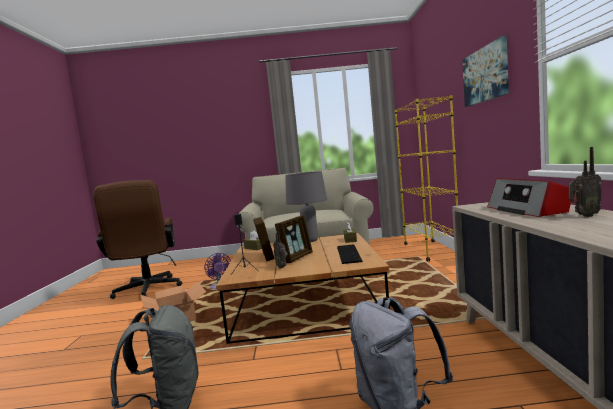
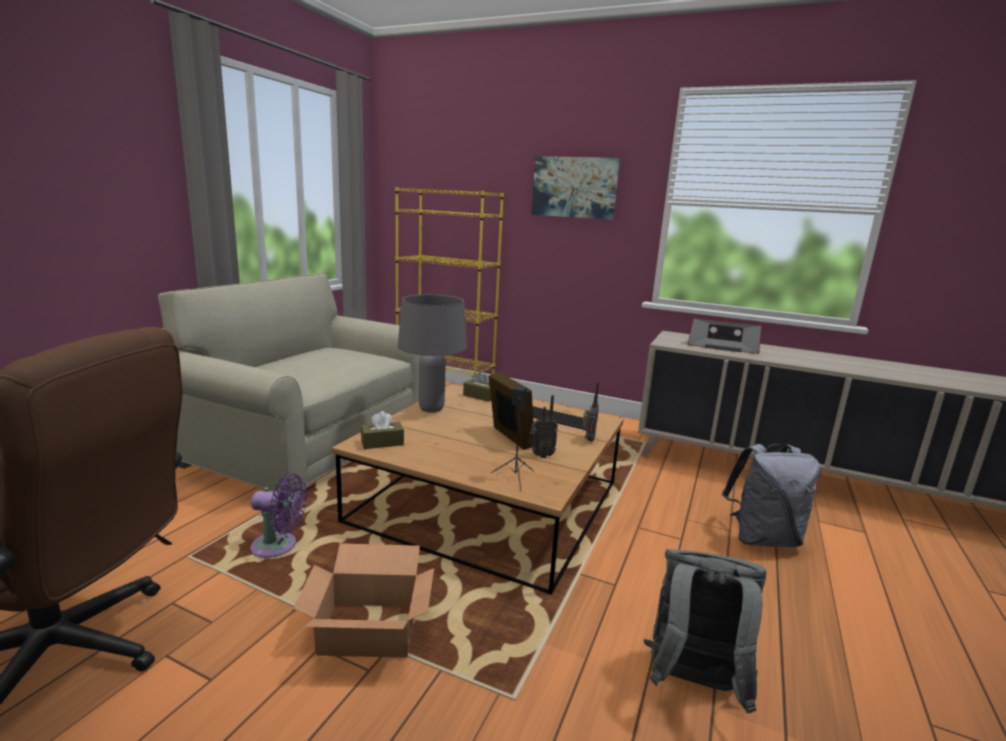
camera: 65 degrees left, 10 degrees up
(265, 256) = (460, 450): picture frame -> none
(583, 216) = (770, 350): radio -> radio (587, 440)

